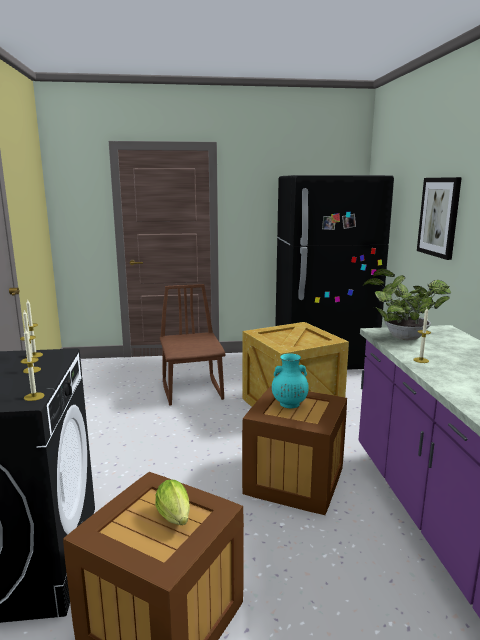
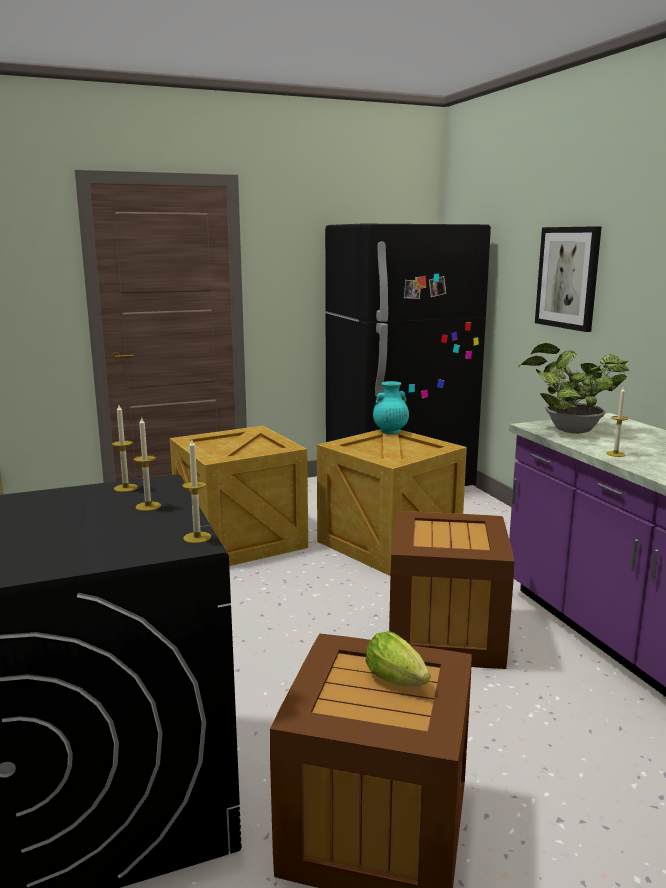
camera: 15 degrees left, 0 degrees up
(193, 391) = (241, 539): brown chair -> crate
(289, 404) = (436, 531): turquoise vase -> turquoise vase (390, 431)

